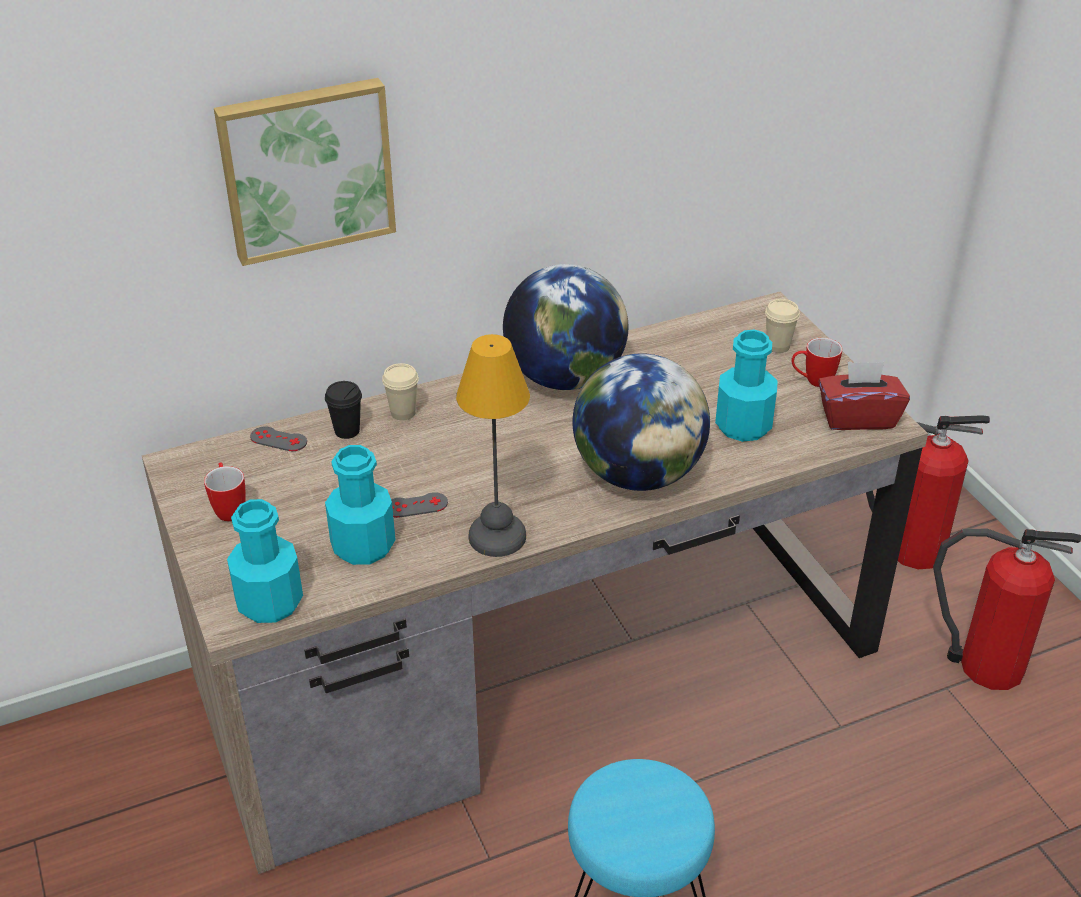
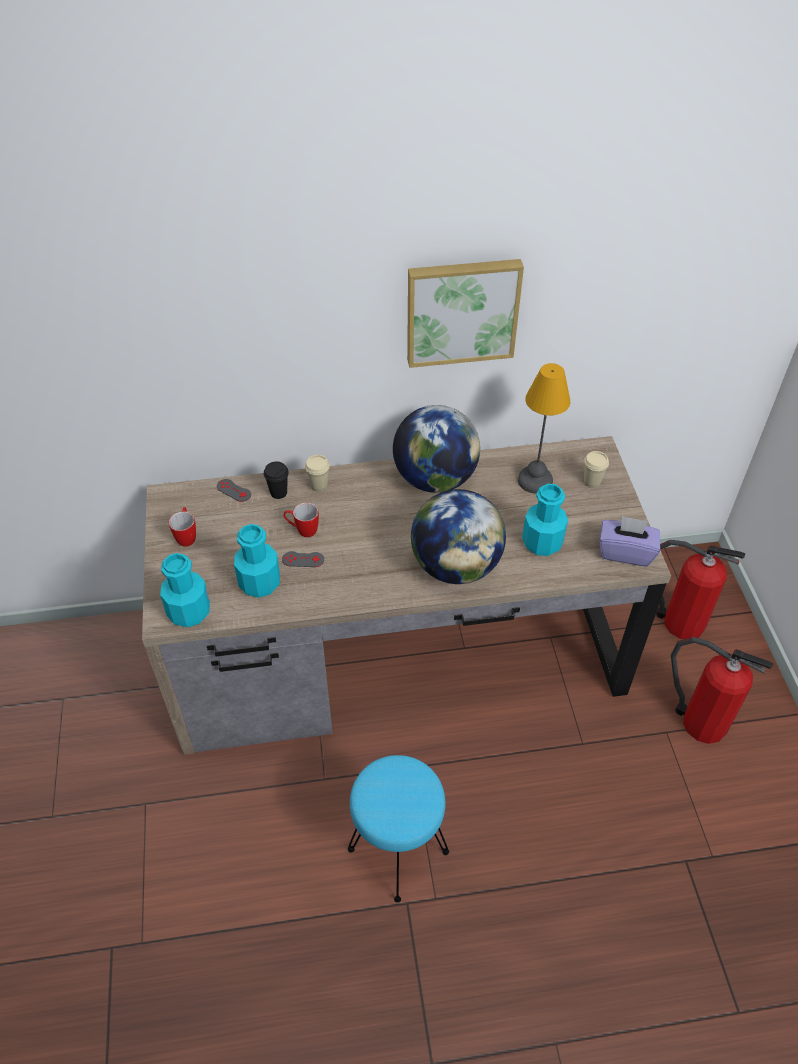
camera: 15 degrees right, 10 degrees up
(306, 168) = (260, 325): picture -> picture (461, 311)
(498, 537) = (347, 595): table lamp -> table lamp (535, 481)
(812, 381) = (605, 516): mug -> mug (302, 530)
(858, 417) = (625, 552): red tissue box -> purple tissue box

